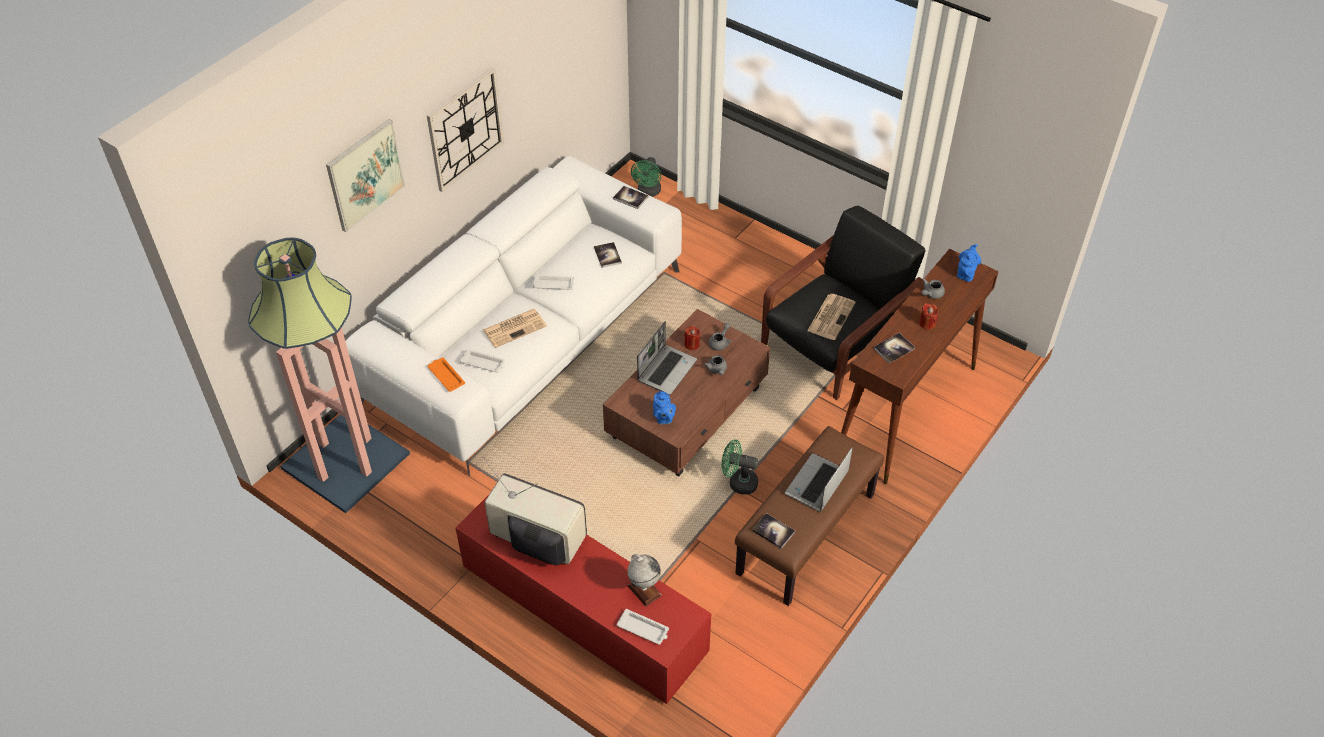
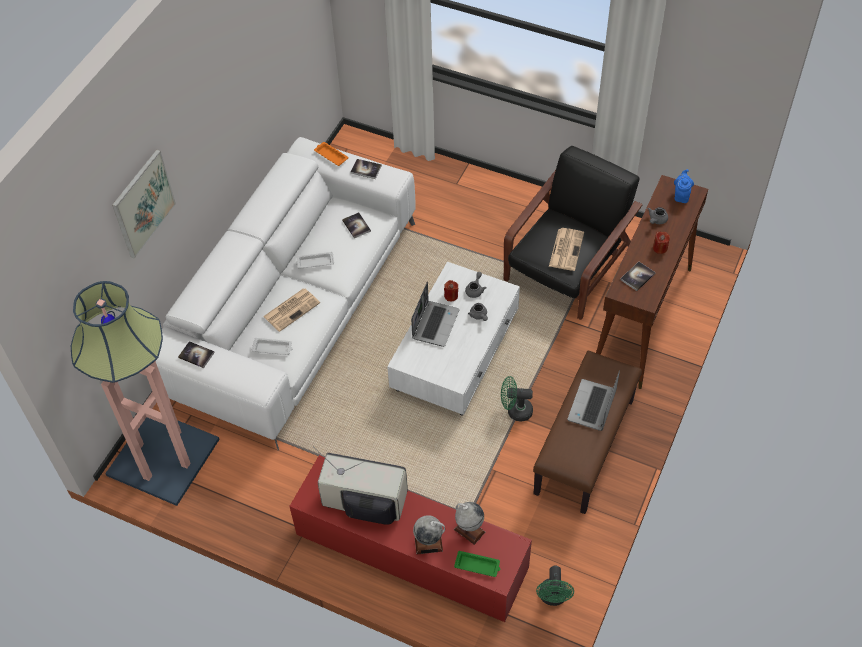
camera: 10 degrees left, 5 degrees up
(446, 376) = (246, 369): orange tray -> orange tray (330, 155)
(465, 129) = (216, 139): wall clock -> none
(595, 596) = (428, 544): none -> globe
(643, 629) = (478, 565): white tray -> green tray
(648, 192) = (368, 153): green fan -> green fan (553, 598)
(663, 418) = (444, 369): blue teapot -> none
(688, 412) = (456, 354): brown coffee table -> white coffee table
(773, 531) = (566, 456): book -> book (196, 355)

